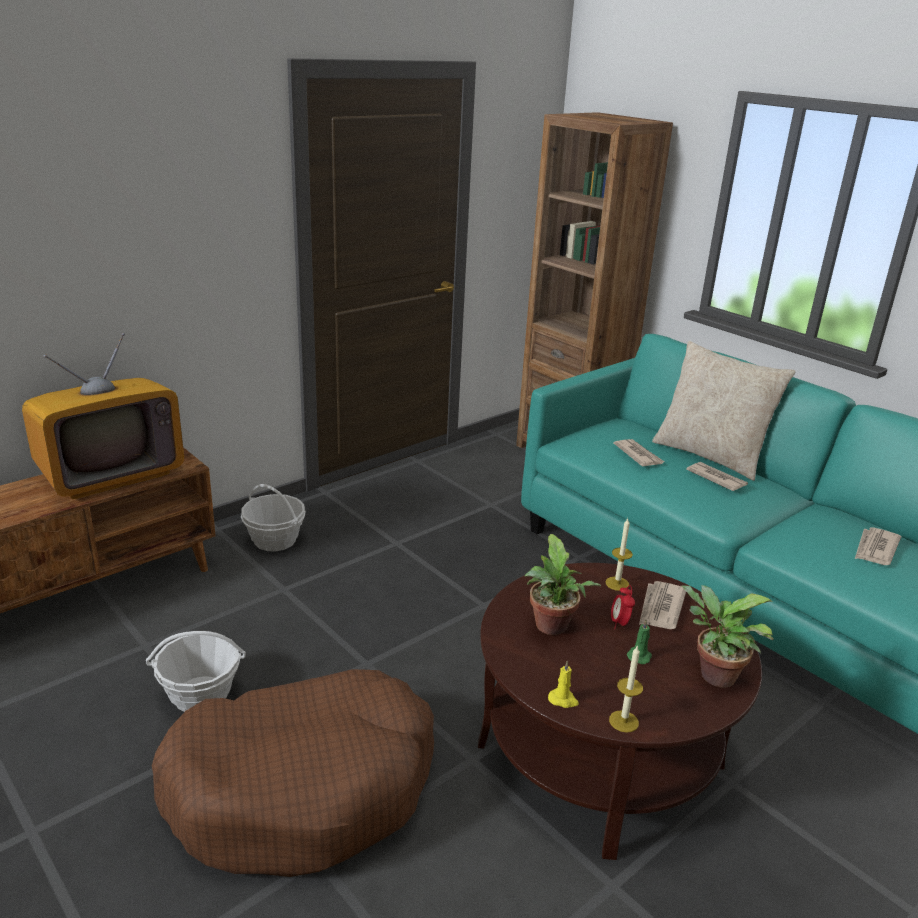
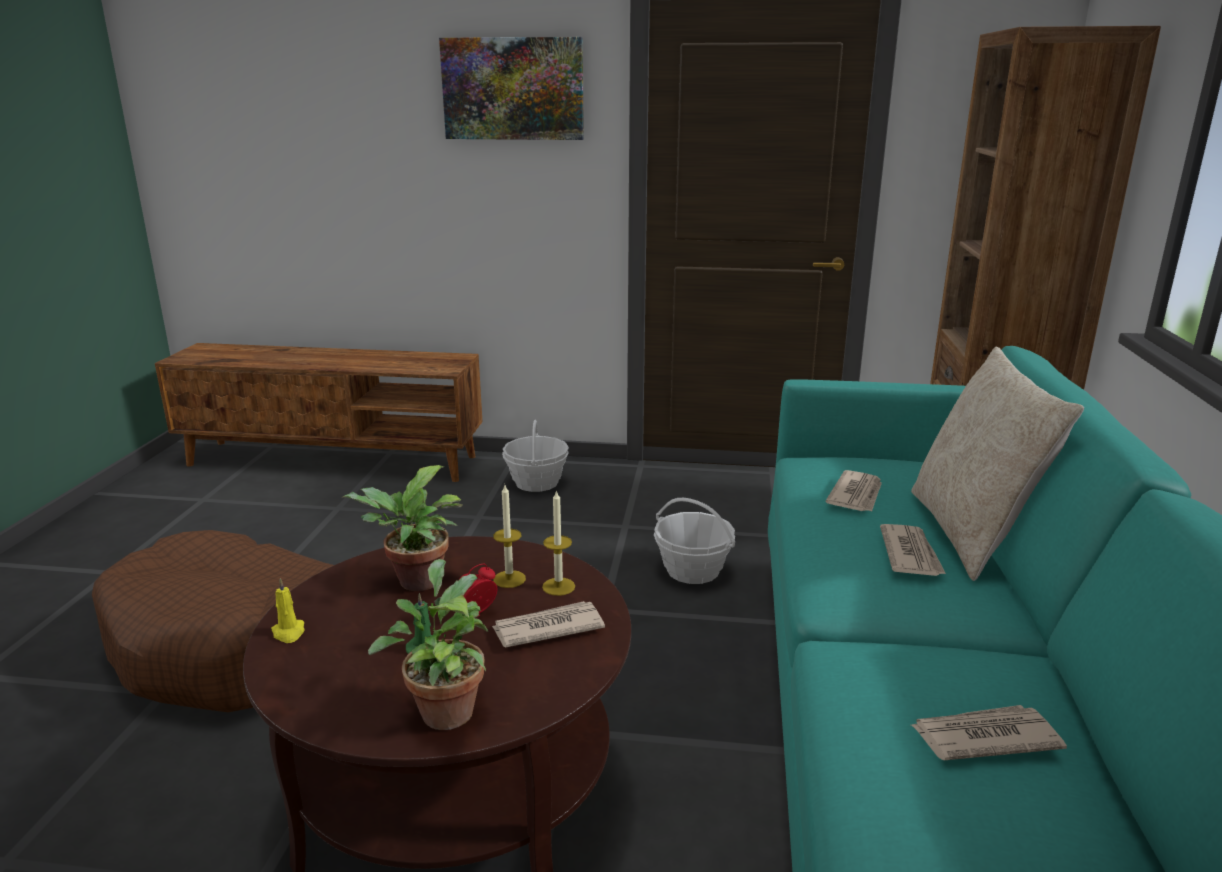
camera: 50 degrees right, 5 degrees down
(110, 473) = (396, 360): television -> none
(188, 167) = (513, 89): none -> picture
(201, 694) = (306, 553): basket -> basket (693, 570)
(623, 721) = (284, 680): candle -> candle (509, 579)

